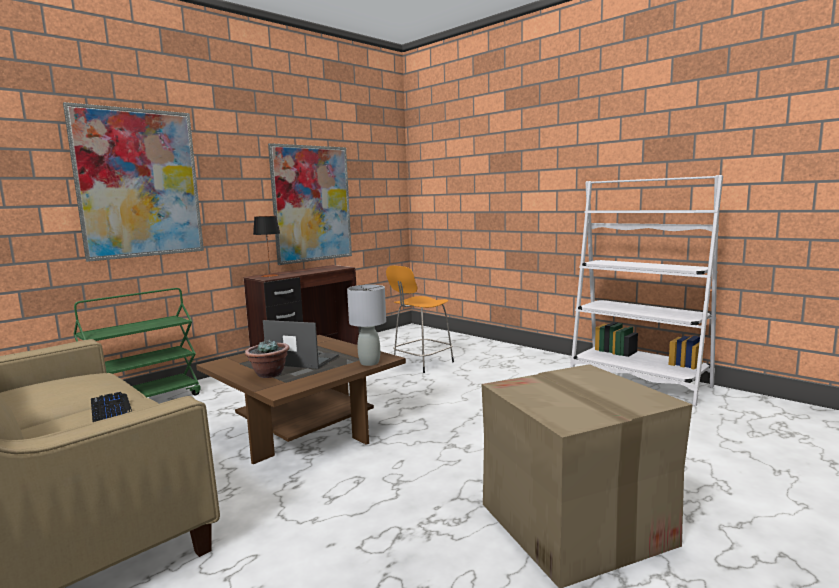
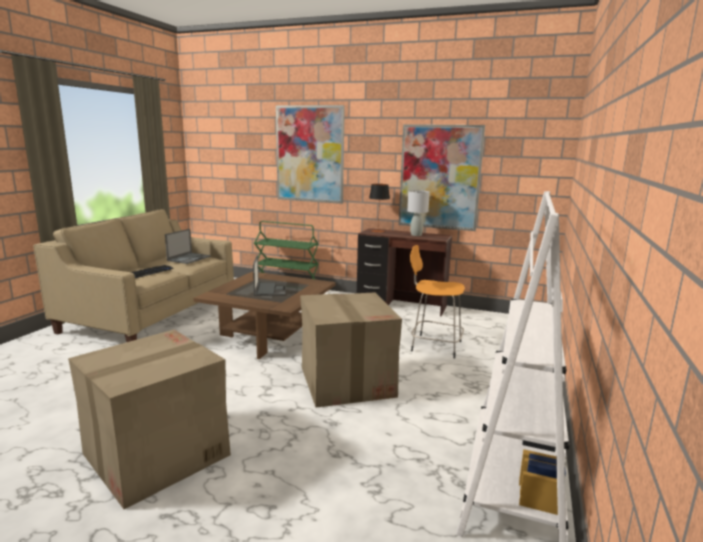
camera: 65 degrees right, 5 degrees up
(73, 384) = (189, 258): none -> laptop
(269, 374) = (238, 288): potted plant -> none
(369, 363) = (273, 305): grey table lamp -> grey table lamp (416, 235)
(465, 406) = (346, 381): none -> cardboard box

